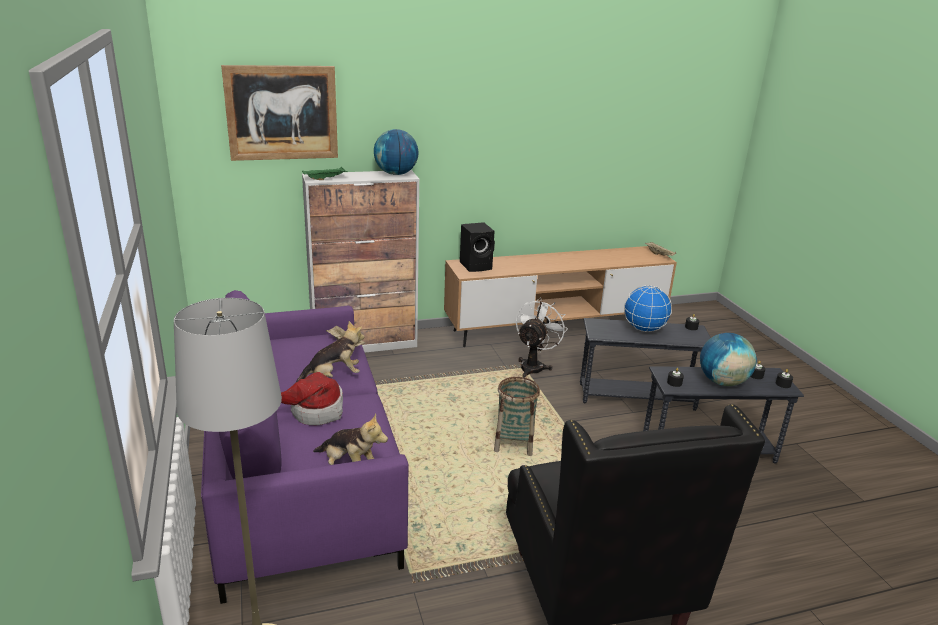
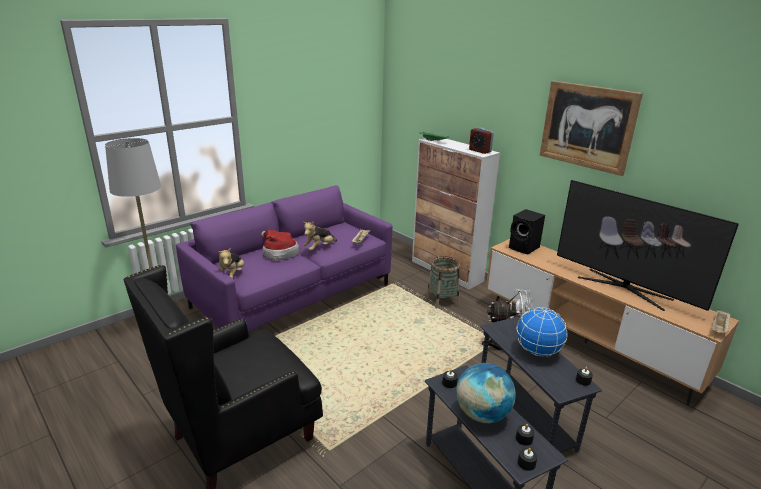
camera: 65 degrees right, 0 degrees up
(282, 113) = (433, 92): picture -> picture (587, 126)
(333, 376) = (319, 248): plush toy -> plush toy turned 90 degrees clockwise
(396, 174) = (480, 151): globe -> alarm clock
(514, 443) = (388, 362): basket -> basket (442, 301)
(584, 259) = (624, 288): none -> television

